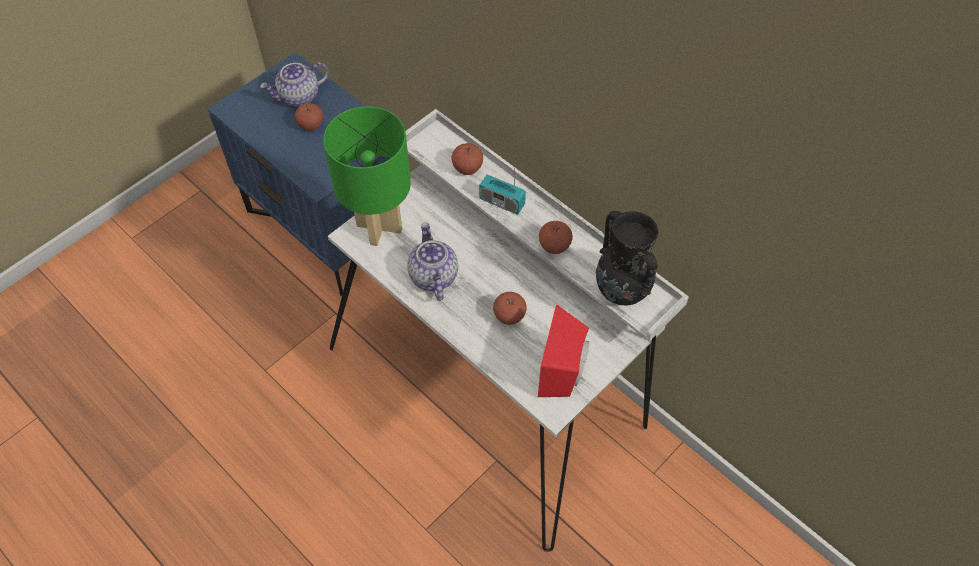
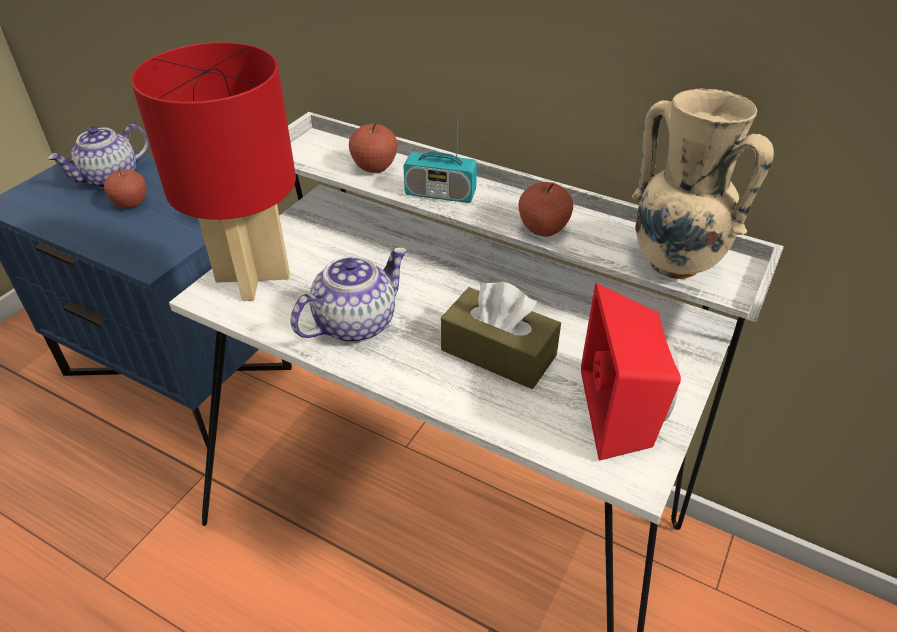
camera: 15 degrees left, 15 degrees down
(379, 228) = (253, 278): green table lamp -> red table lamp
(432, 276) = (355, 322): teapot -> teapot turned 75 degrees clockwise
(509, 316) = (498, 353): apple -> brown tissue box
(621, 290) = (674, 263): black vase -> beige vase

